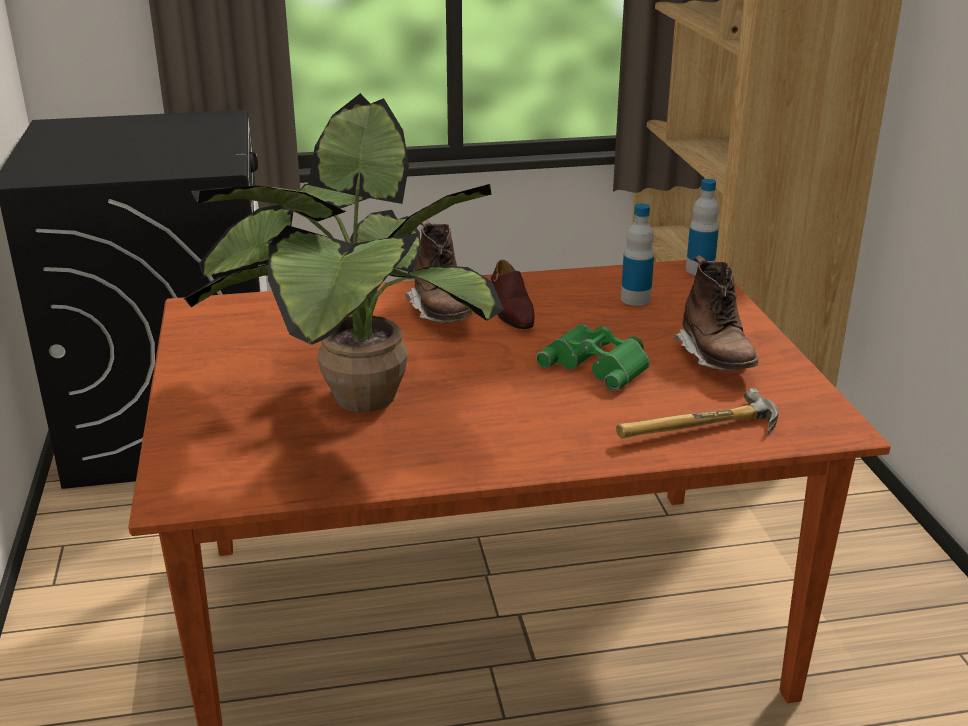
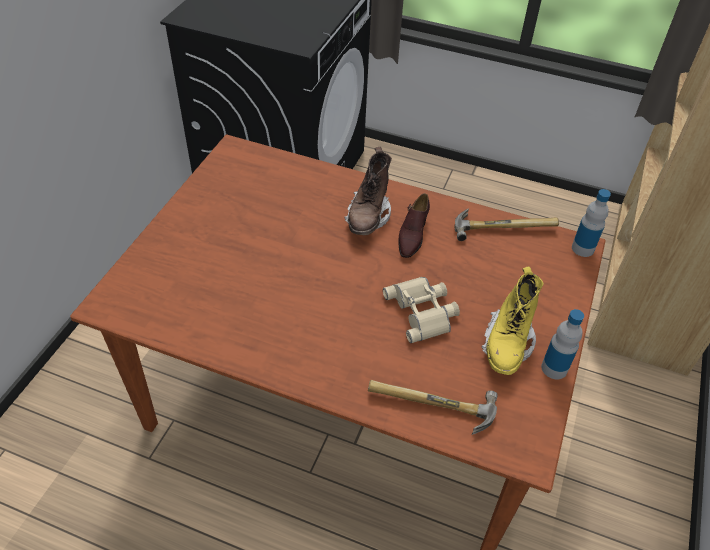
camera: 30 degrees right, 20 degrees up
(354, 402) = (251, 274): potted plant -> none
(598, 364) = (423, 311): green binoculars -> beige binoculars
(600, 277) = (503, 225): none -> hammer
(635, 299) = (507, 259): bottle -> bottle (554, 368)
(716, 358) = (507, 344): brown boot -> yellow boot

